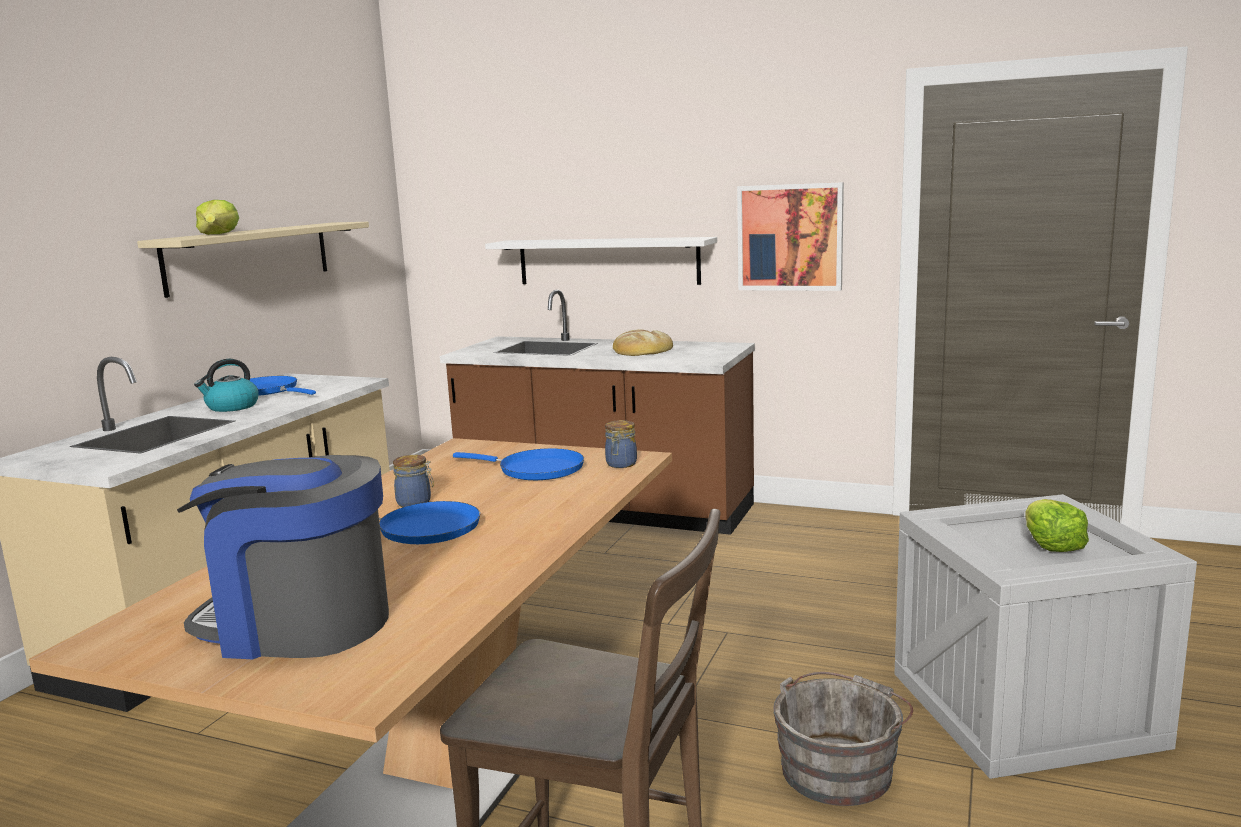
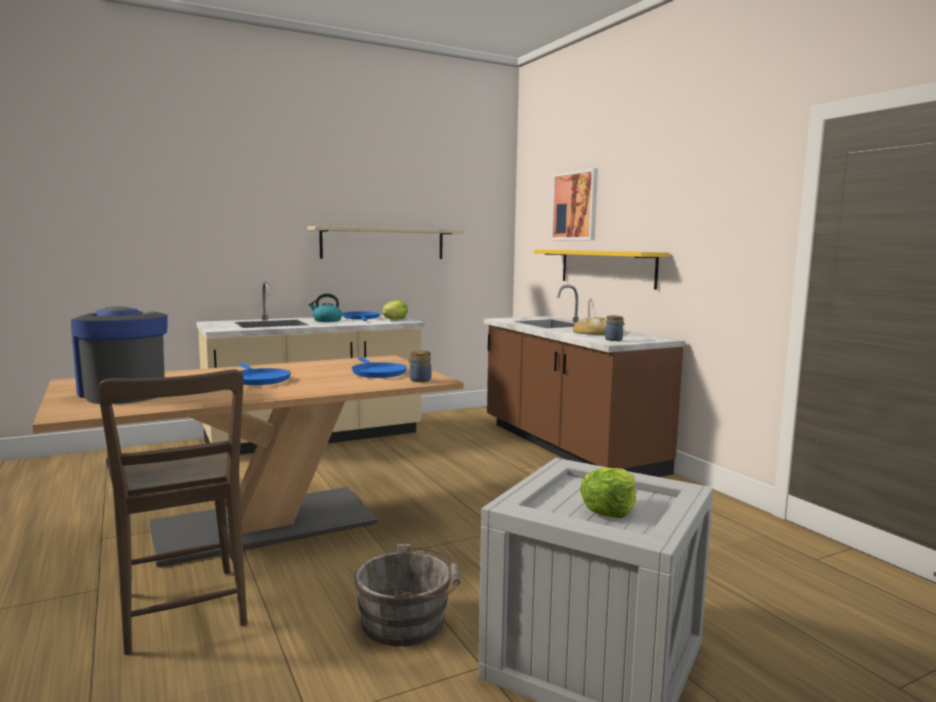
camera: 40 degrees right, 5 degrees down
(218, 234) = (350, 226): lettuce -> lettuce (394, 319)
(415, 503) = (290, 371): jar -> jar (614, 340)
(607, 261) = (606, 267): white shelf -> yellow shelf
(790, 237) = (715, 255): picture -> picture (575, 206)

